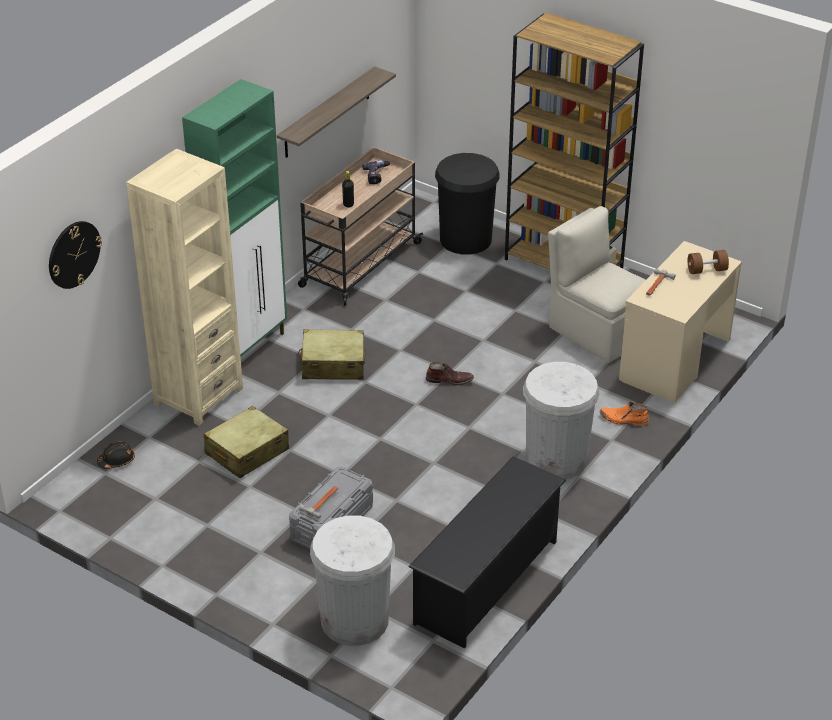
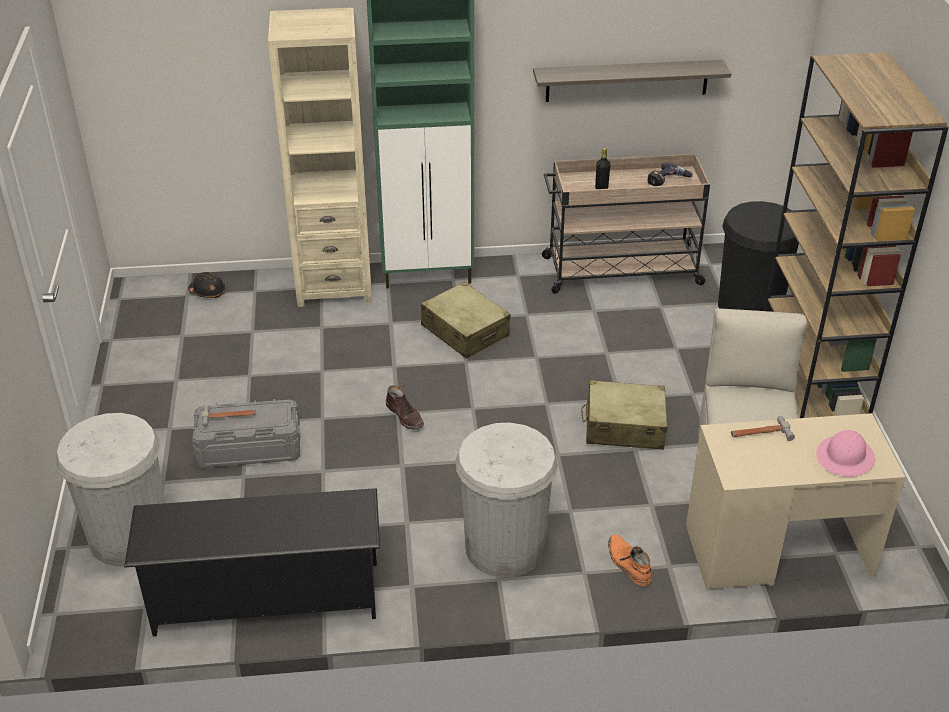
camera: 50 degrees right, 0 degrees up
(73, 254) = (193, 58): wall clock -> none
(246, 452) = (292, 349): beige suitcase -> beige suitcase (624, 427)
(449, 380) = (533, 409): brown boot -> brown boot (405, 416)
(706, 270) = (845, 457): brown dumbbell -> pink hard hat

